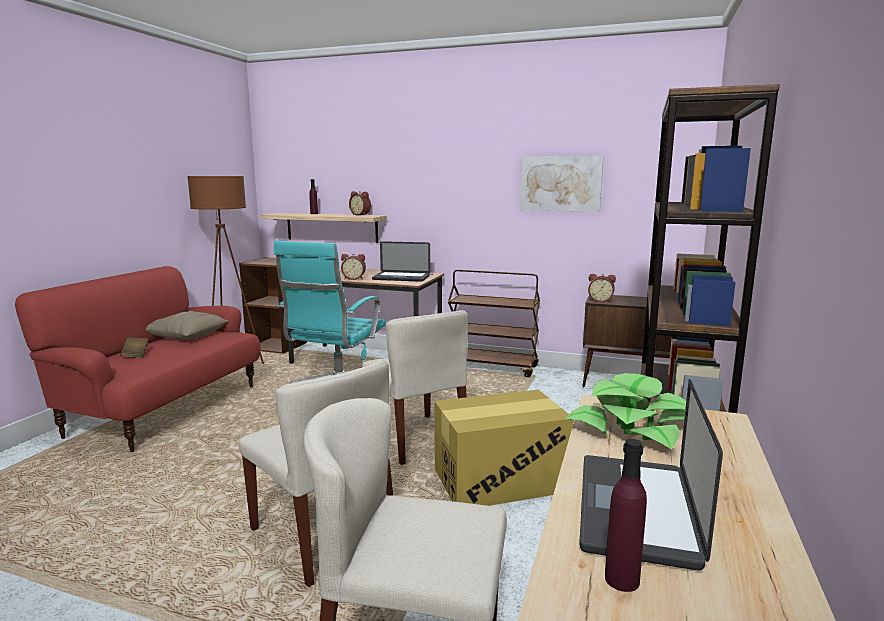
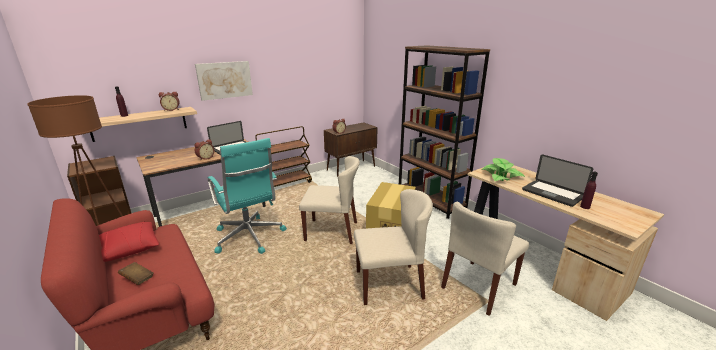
camera: 55 degrees left, 10 degrees up
(187, 336) = (129, 248): beige pillow -> red pillow
(560, 183) = (302, 72): picture -> picture (224, 80)

